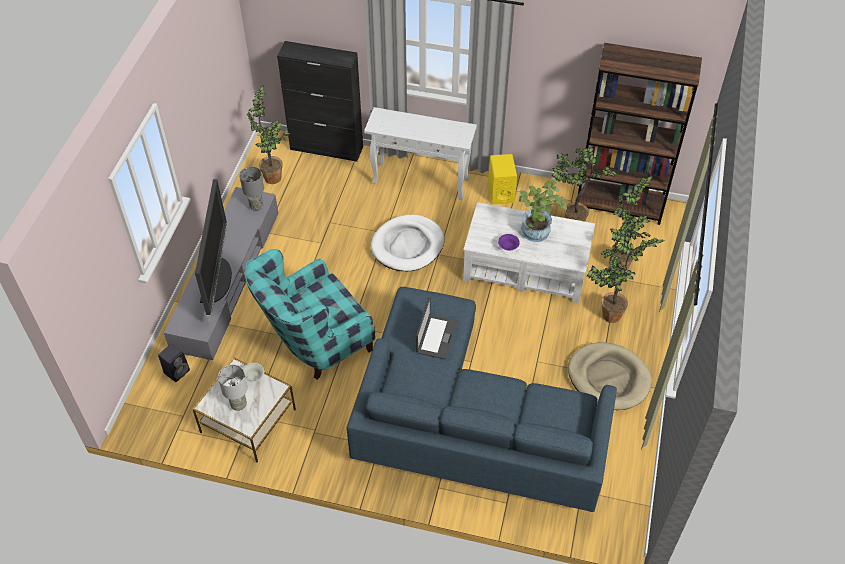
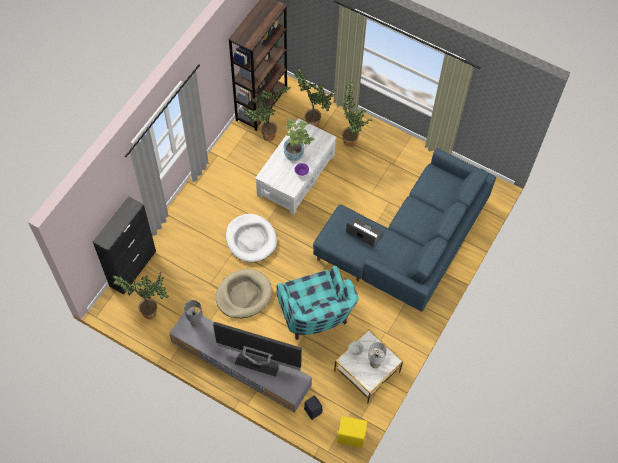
camera: 75 degrees left, 10 degrees up
(421, 181) = (193, 214): white console table -> none
(501, 192) = (223, 168): yellow speaker -> yellow speaker (351, 436)
(608, 378) = (395, 159): beige dog bed -> beige dog bed (243, 295)

